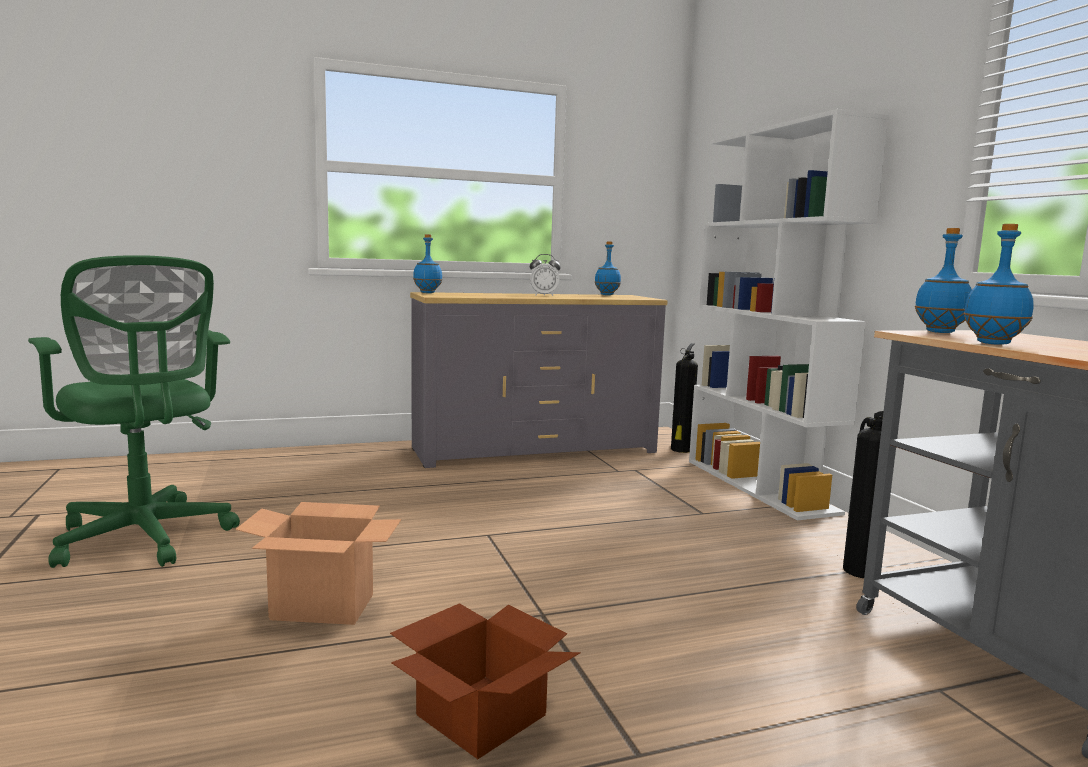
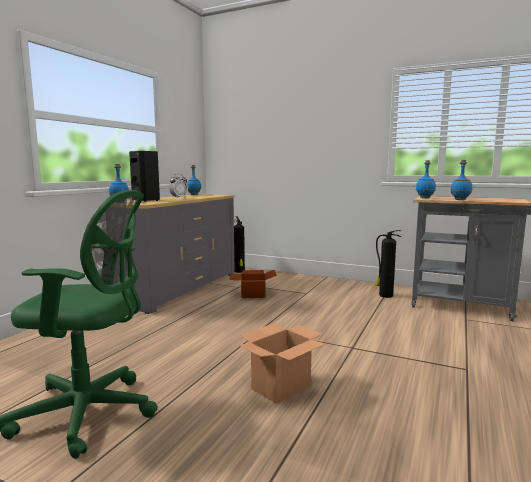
camera: 45 degrees left, 0 degrees up
(472, 294) = (147, 200): none -> black speaker
(480, 713) = (416, 384): cardboard box -> cardboard box (252, 294)
(760, 486) = (298, 277): white bookcase -> none

